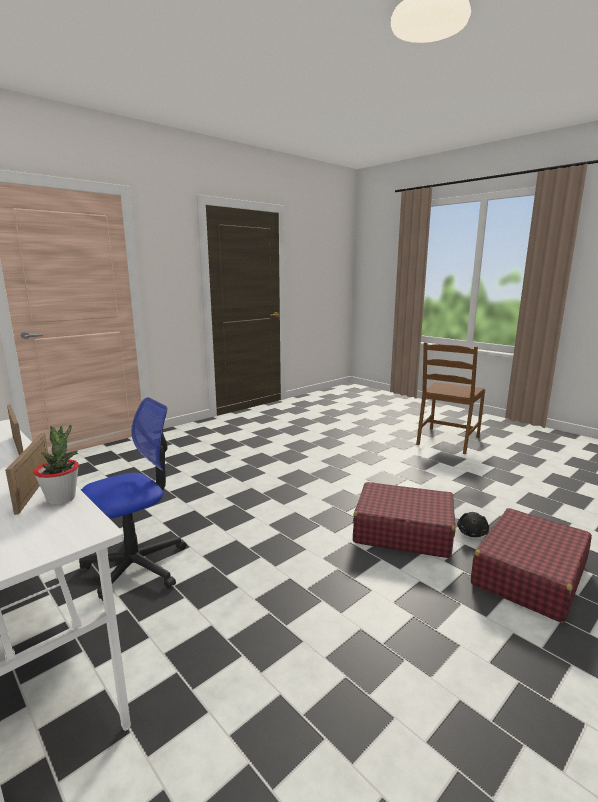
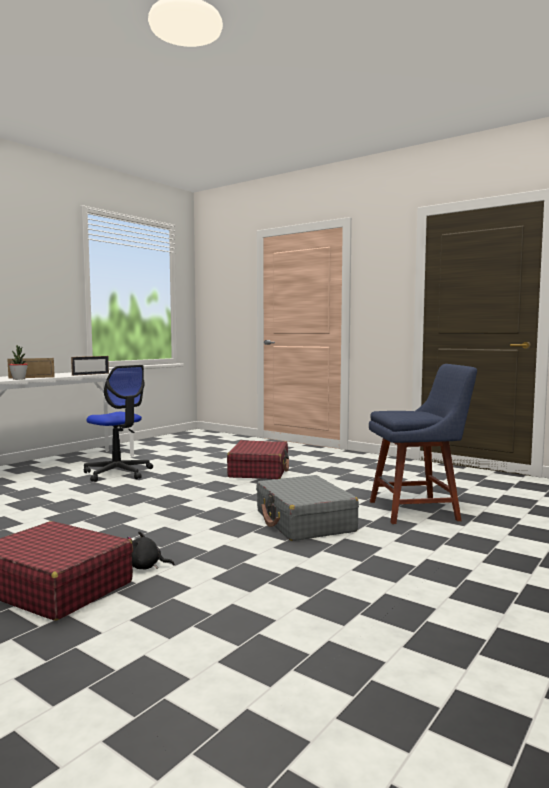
camera: 80 degrees right, 10 degrees down
(346, 436) = (418, 510): none -> blue chair
(367, 469) = (304, 522): none -> grey suitcase
(402, 531) = (153, 536): red suitcase -> red suitcase (259, 470)
(447, 440) = (476, 572): brown chair -> none

